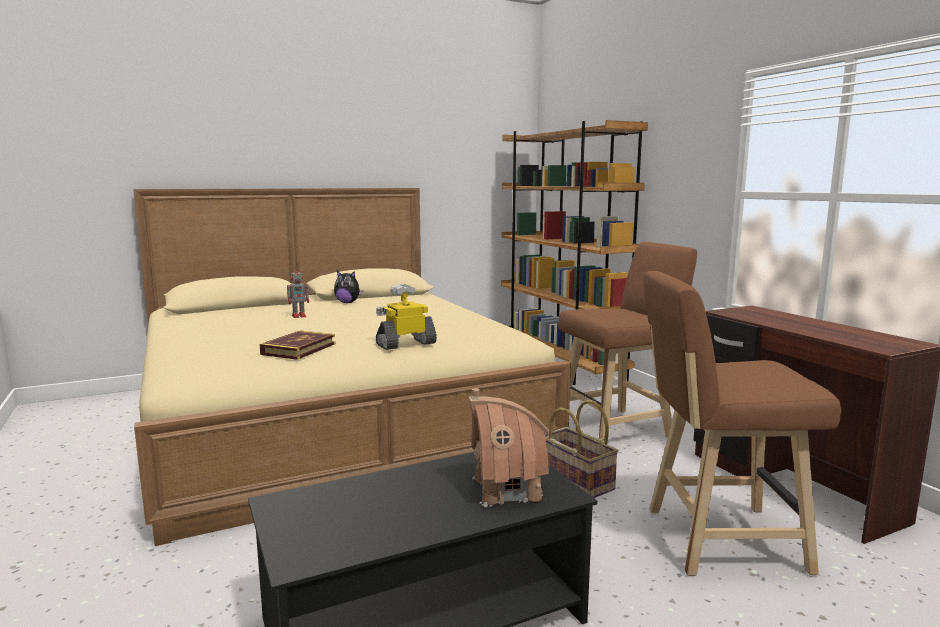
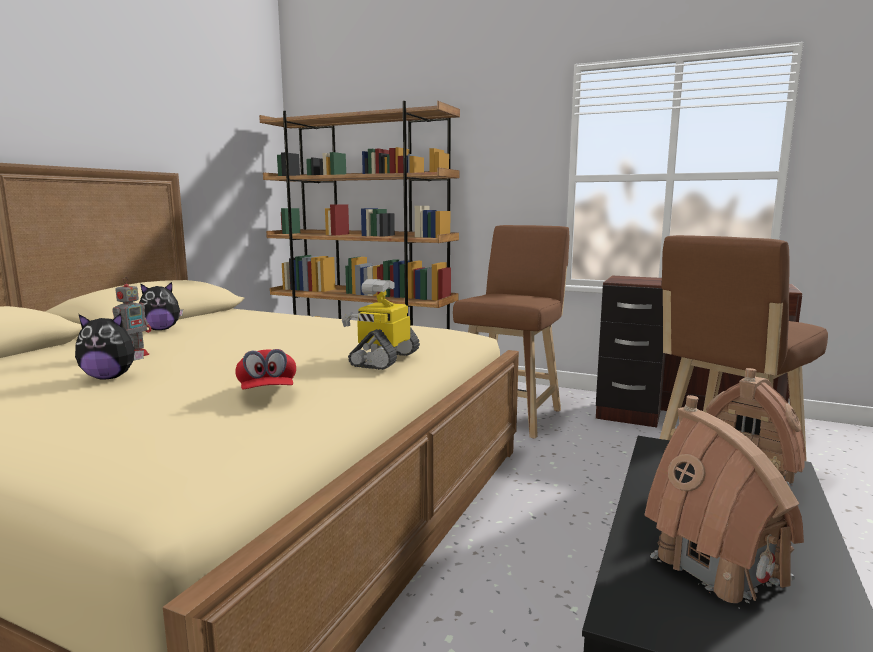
camera: 40 degrees left, 0 degrees up
(262, 326) = (110, 377): none -> plush toy
(299, 349) = (267, 393): book -> red cap
(363, 509) = (719, 565): none -> toy house
(575, 481) = (562, 472): basket -> none

